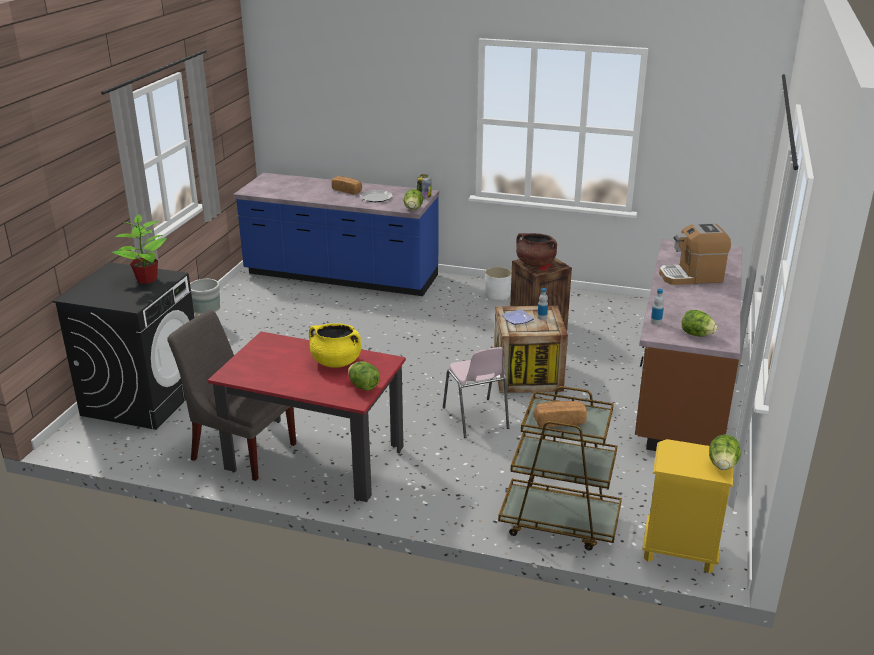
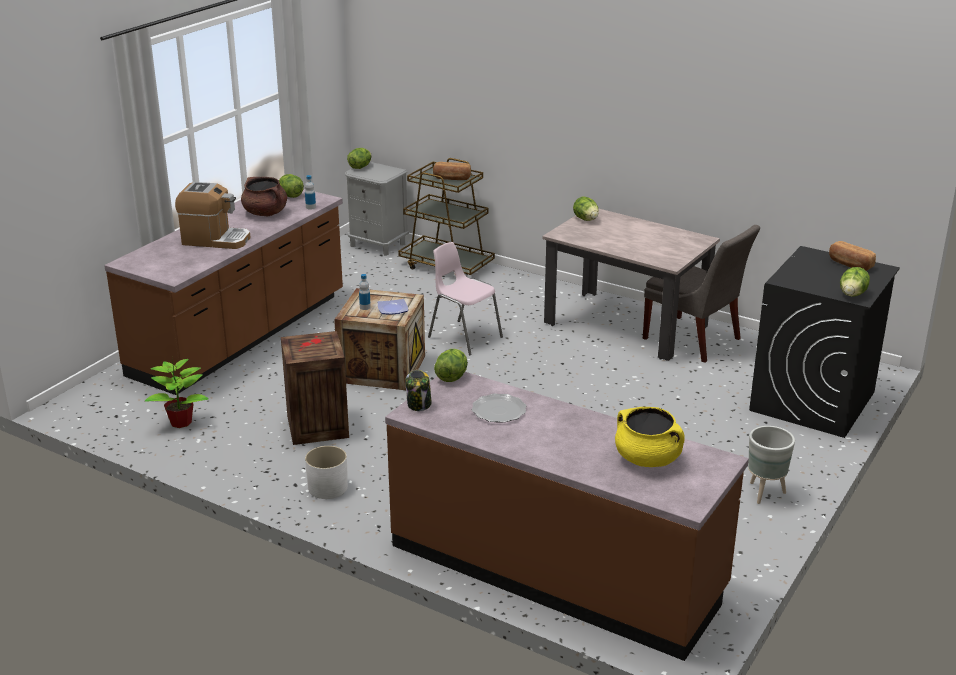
camera: 165 degrees left, 0 degrees up
(117, 270) = (852, 294): none -> lettuce
(146, 279) = (809, 279): potted plant -> potted plant (181, 422)
(315, 459) = (625, 325): red dining table -> beige dining table
(336, 362) = (606, 238): yellow cooking pot -> yellow cooking pot (648, 459)
(341, 276) = (557, 568): blue counter -> brown counter
(347, 191) = (542, 436): bread -> bread (850, 264)
(476, 418) = (464, 337): pink chair -> pink chair turned 45 degrees counterclockwise
(535, 263) = (319, 347): brown cooking pot -> brown cooking pot (265, 213)
(679, 551) = (378, 245): yellow nightstand -> grey nightstand

